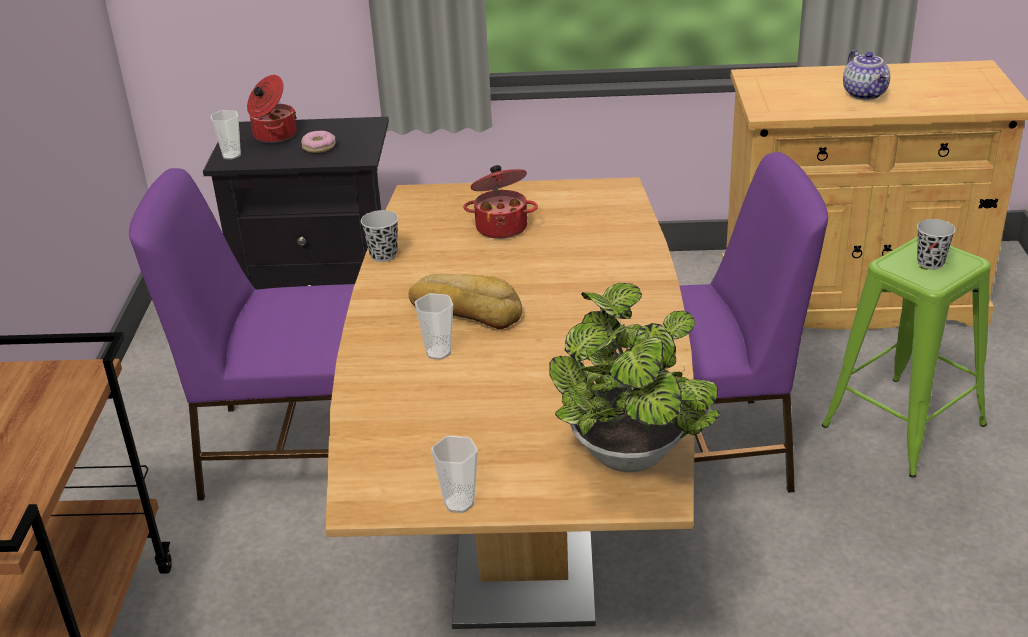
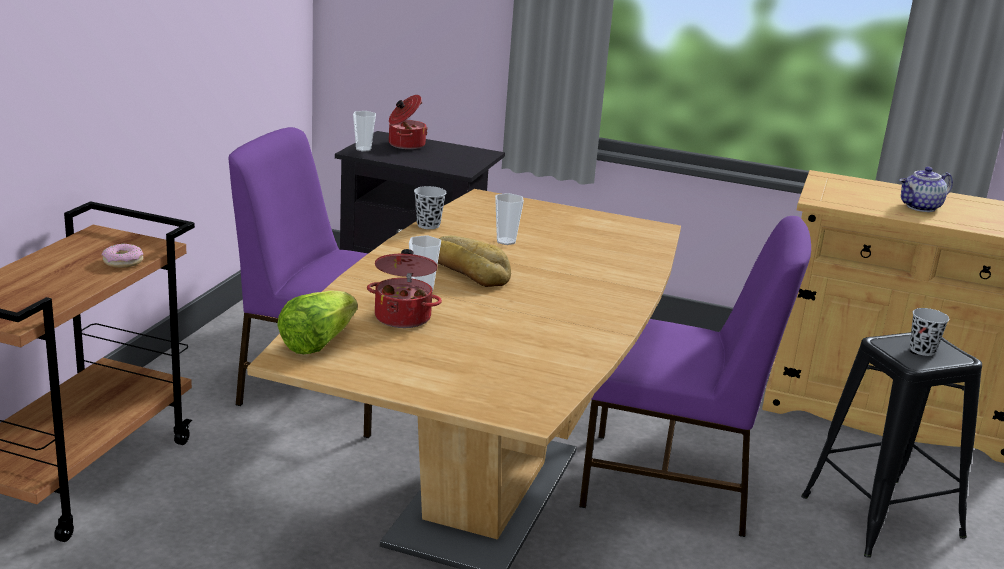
camera: 15 degrees right, 10 degrees down
(319, 147) = (435, 158): donut -> donut (123, 262)
(378, 468) = (317, 342): none -> lettuce
(459, 503) = (362, 378): cup -> cup (506, 241)
(501, 227) = (538, 229): cooking pot -> cooking pot (403, 317)
(631, 460) = (526, 389): potted plant -> none
(865, 94) = (921, 207): teapot -> teapot turned 60 degrees clockwise
(904, 425) = (883, 517): green stool -> black stool

